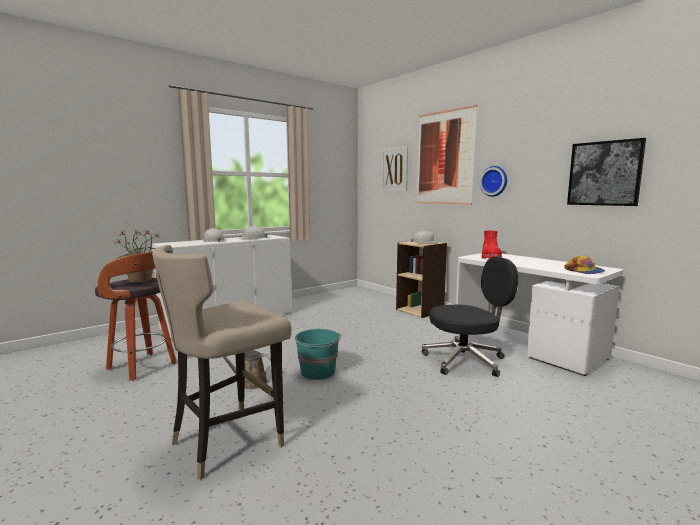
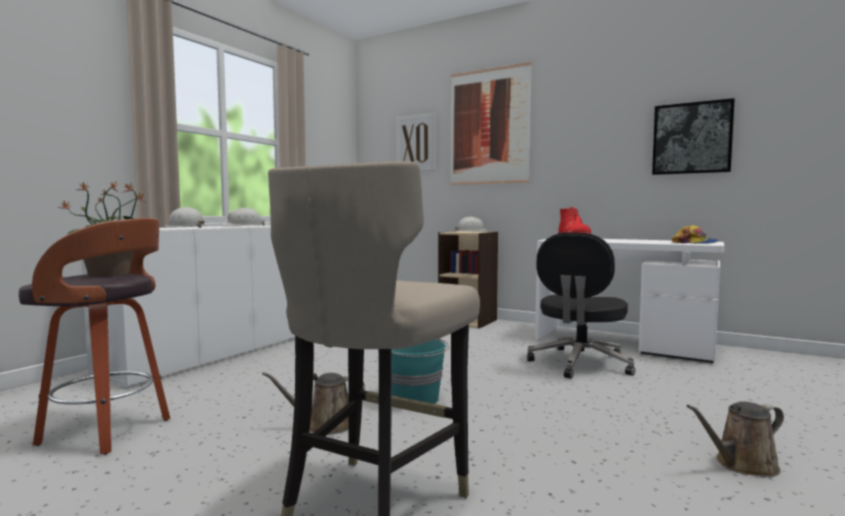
camera: 20 degrees left, 5 degrees down
(466, 360) = (580, 364): black office chair -> black office chair turned 150 degrees clockwise
(492, 467) = (742, 465): none -> brown watering can
(494, 181) = (558, 152): wall clock -> none

